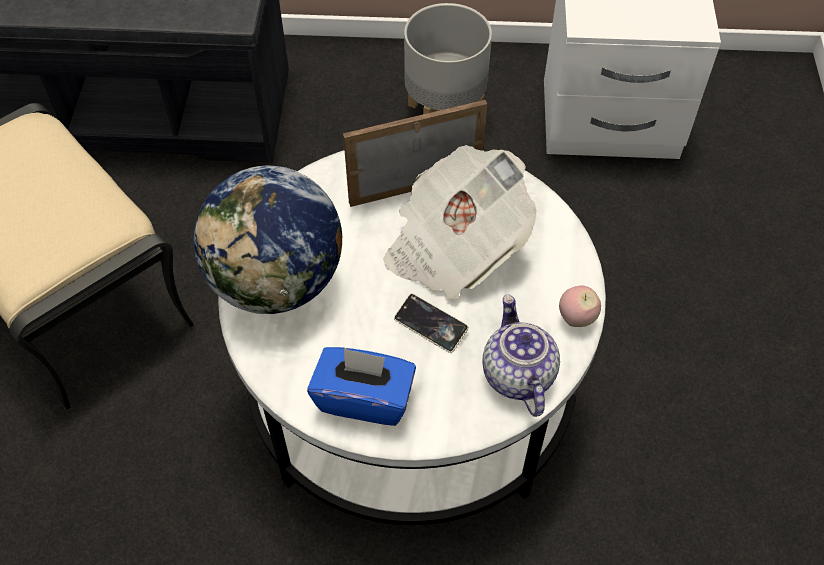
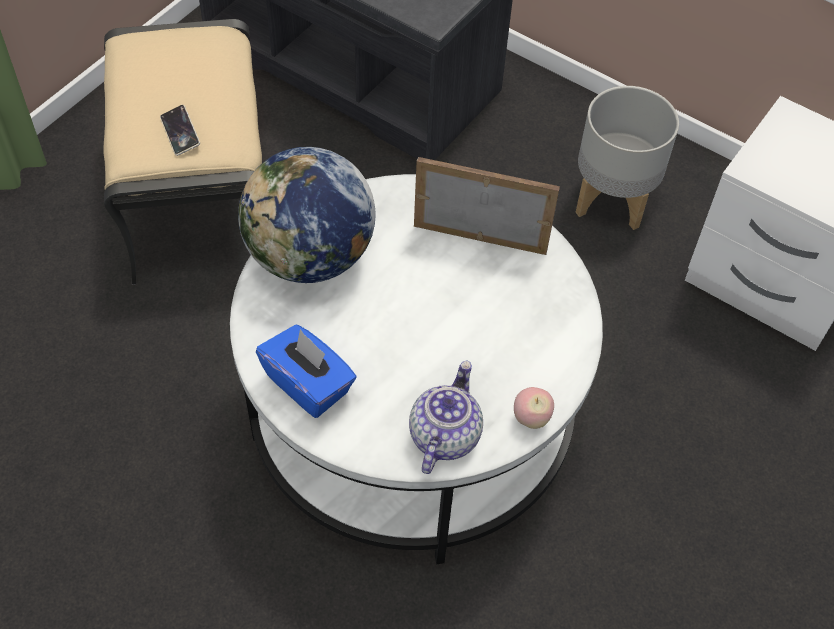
camera: 30 degrees right, 0 degrees up
(430, 325) = (404, 357): phone -> phone (180, 133)
(454, 246) = (475, 303): newspaper -> none

